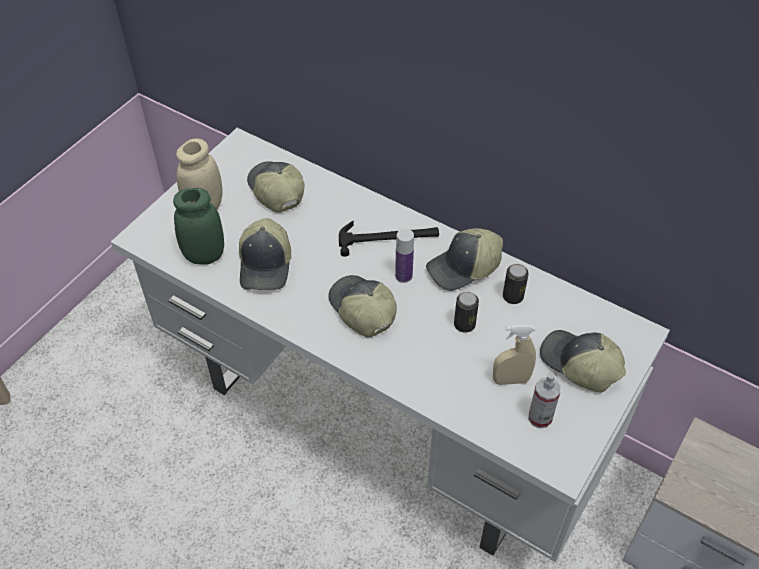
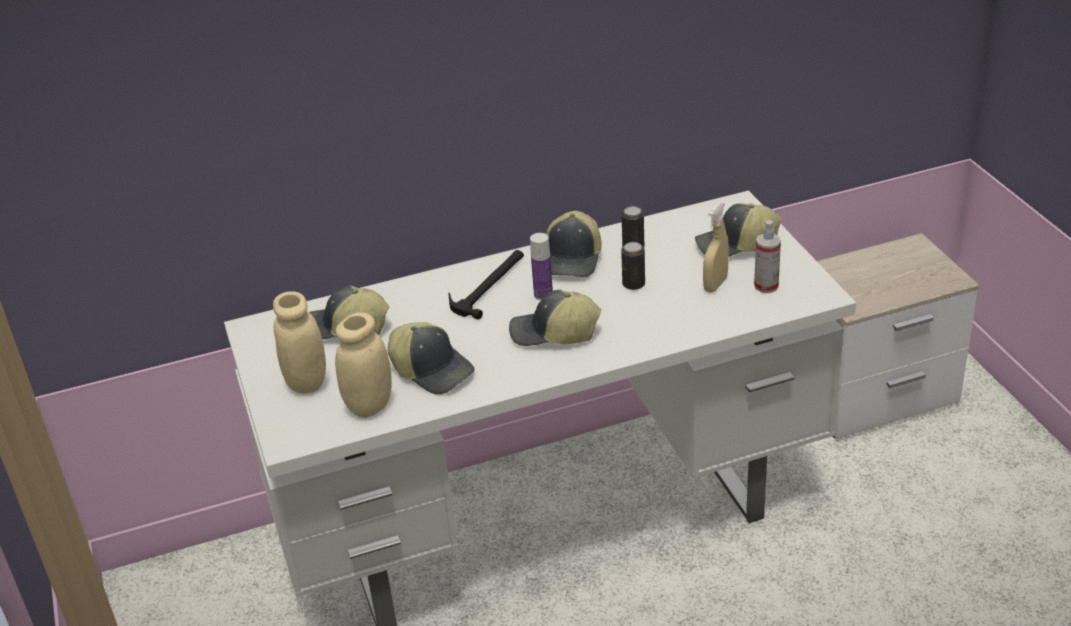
camera: 50 degrees left, 15 degrees down
(204, 255) = (369, 405): green jar -> beige jar

